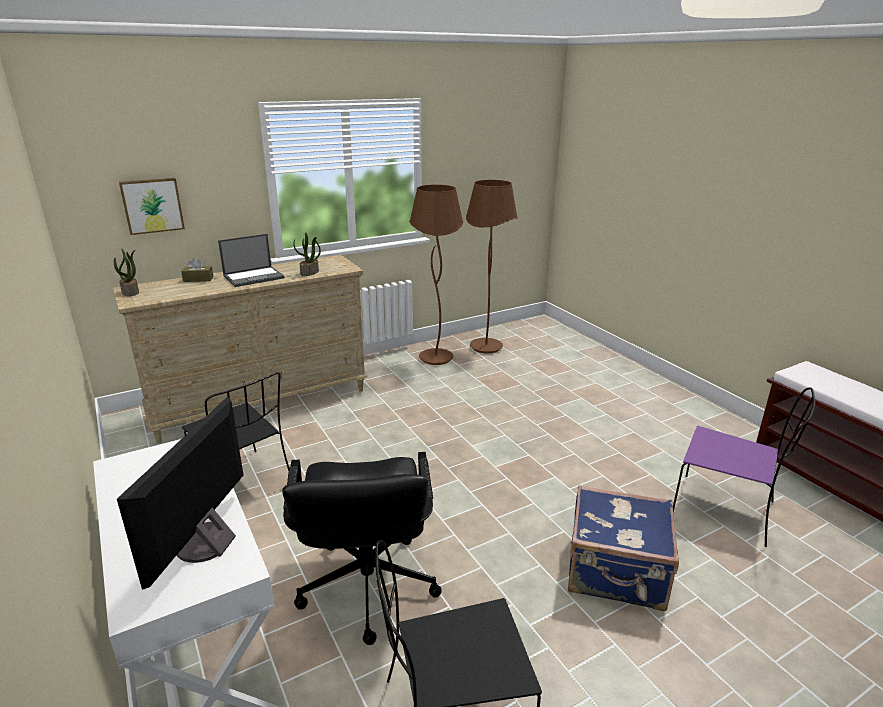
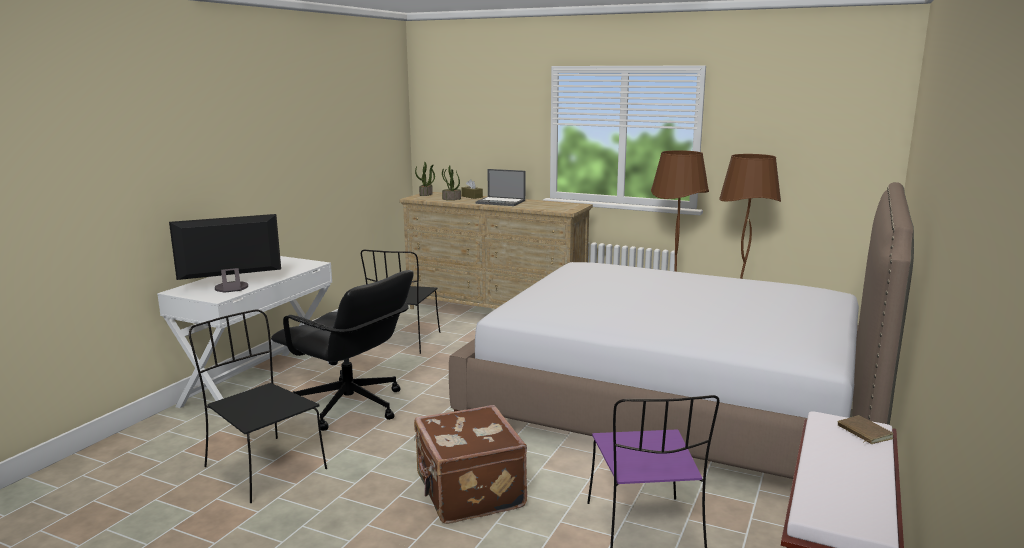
camera: 55 degrees right, 10 degrees down
(152, 205) = (469, 139): picture -> none
(309, 273) = (537, 207): potted plant -> potted plant (451, 199)
(366, 586) = (350, 407): black office chair -> black office chair turned 105 degrees counterclockwise
(554, 413) = (674, 408): none -> bed
(616, 573) = (468, 492): blue suitcase -> brown suitcase
(817, 372) = (863, 432): none -> brown book

